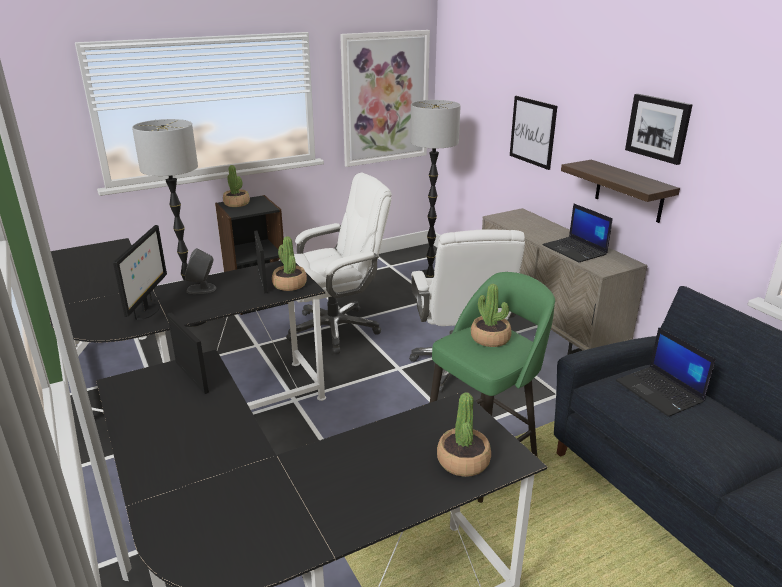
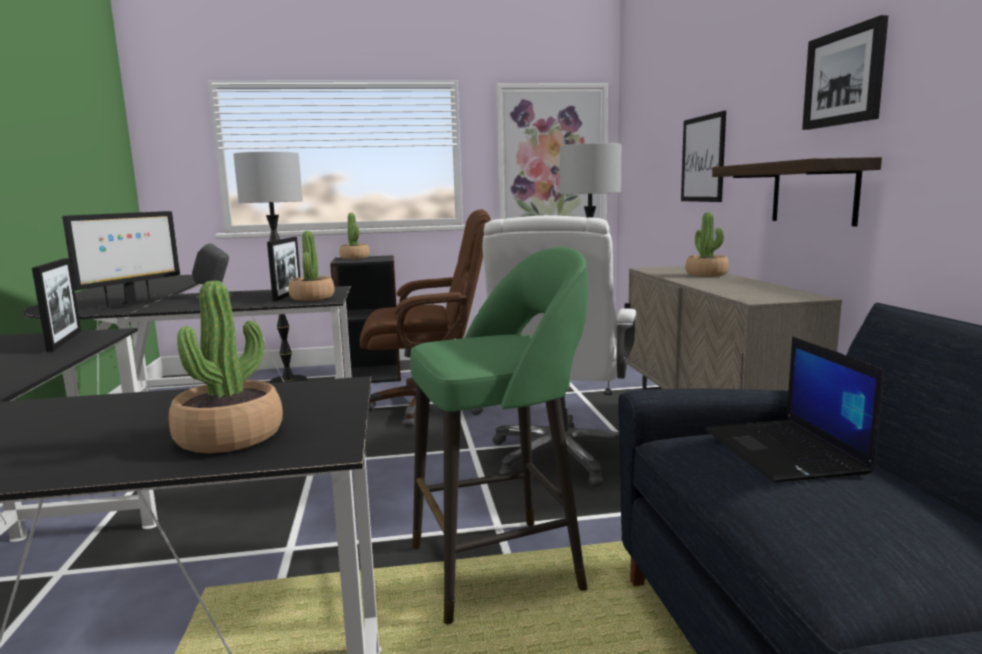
camera: 20 degrees right, 15 degrees down
(334, 329) = (429, 406): white office chair -> brown office chair
(490, 338) = (495, 341): potted plant -> potted plant (707, 274)
(575, 250) = (731, 287): laptop -> none

